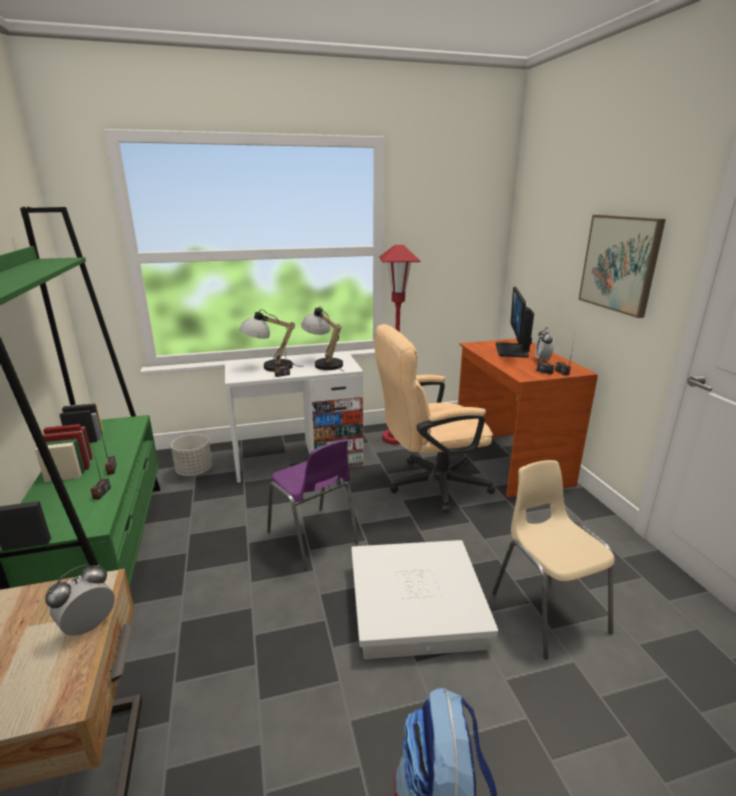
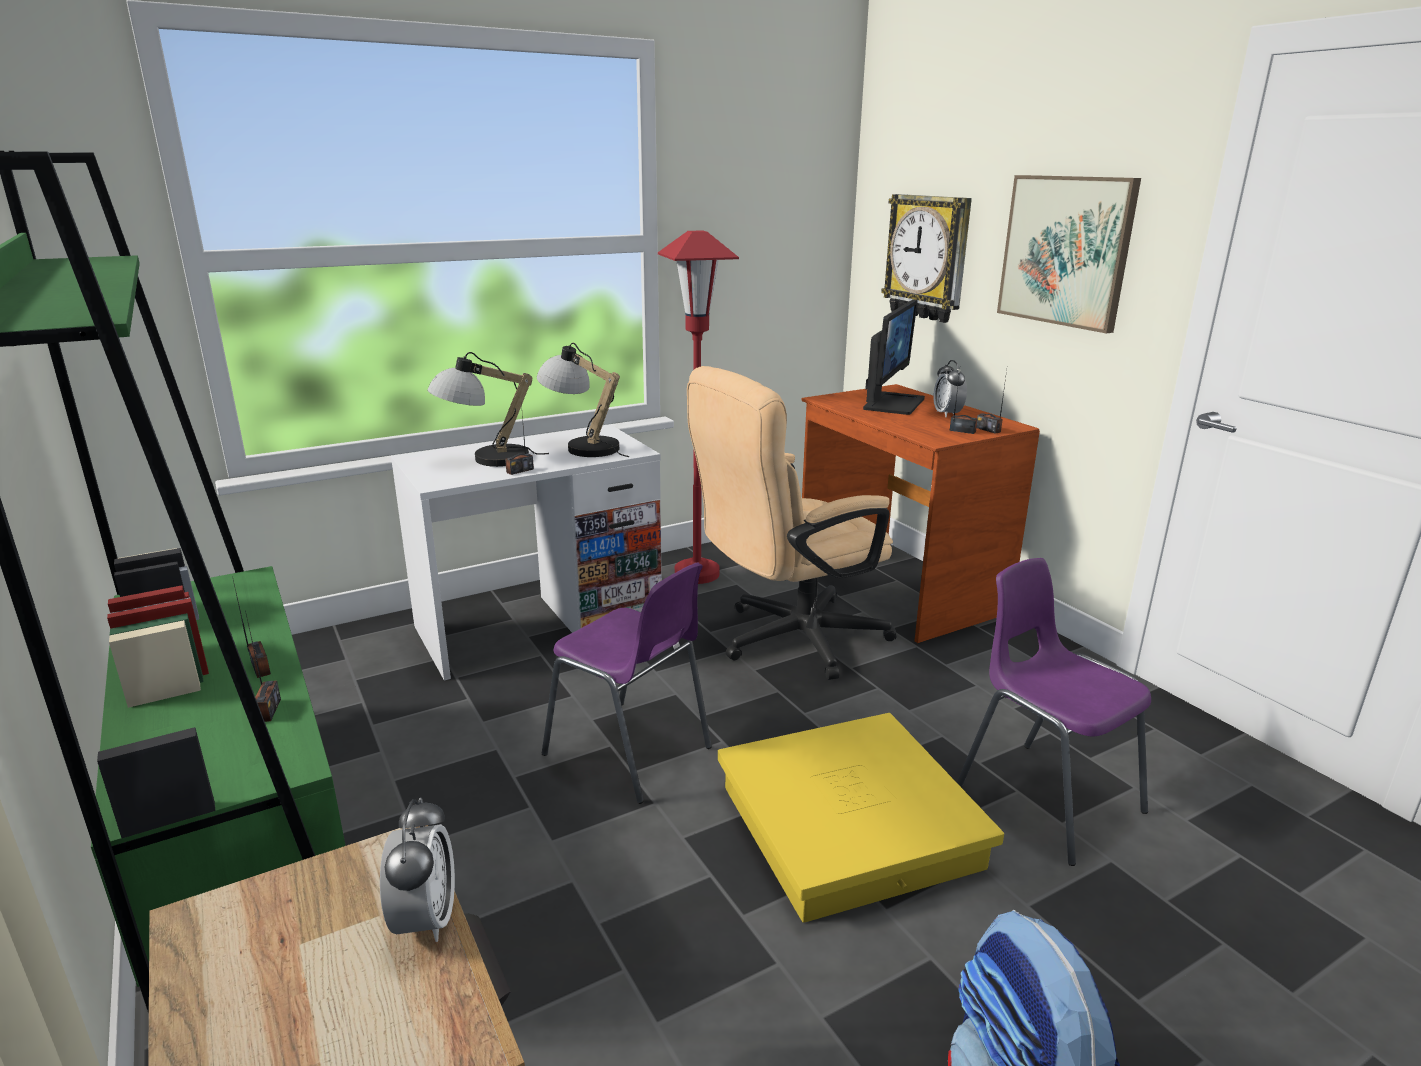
camera: 15 degrees left, 0 degrees up
(89, 626) = (425, 920): alarm clock -> alarm clock turned 150 degrees clockwise
(194, 471) = (350, 672): grey planter -> none
(417, 605) = (850, 825): white storage box -> yellow storage box
(512, 350) = (892, 403): monitor -> monitor turned 150 degrees counterclockwise
(545, 263) = (928, 257): none -> wall clock
(547, 609) = (1044, 797): beige chair -> purple chair

